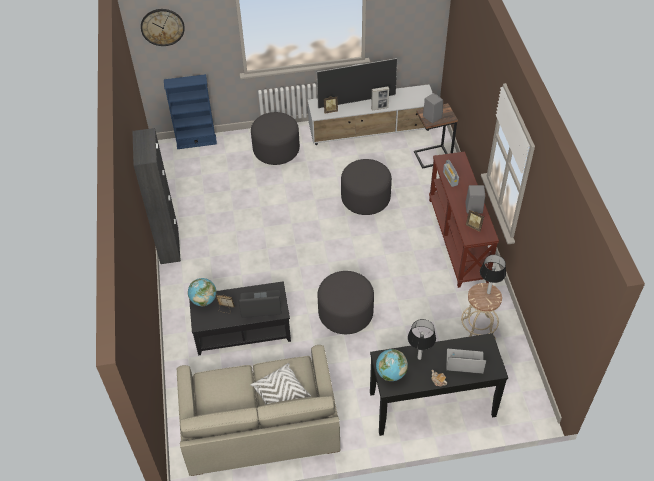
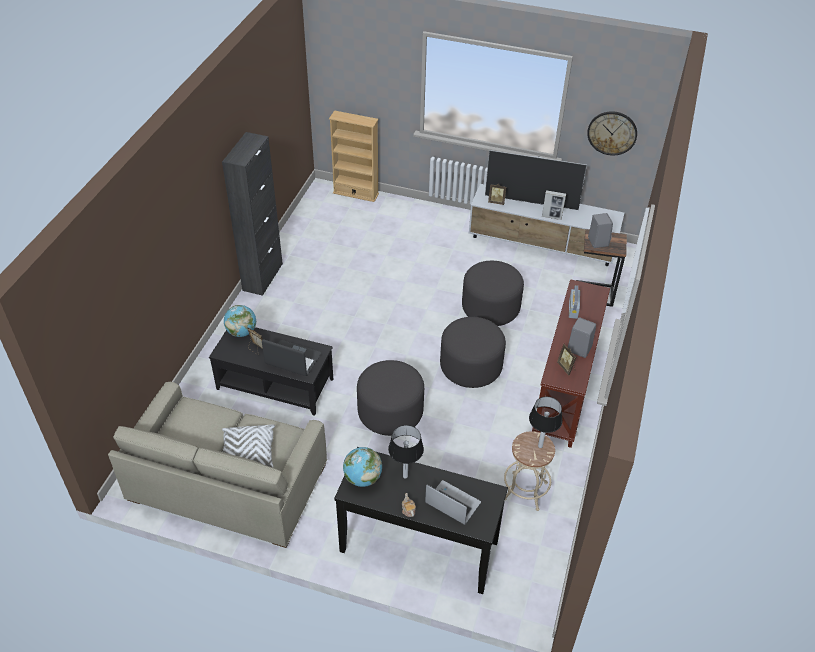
camera: 25 degrees right, 5 degrees down
(162, 27) = (342, 50): wall clock -> wall clock (612, 133)
(196, 142) = (356, 193): blue bookcase -> beige bookcase
(276, 150) = (429, 228): grey ottoman -> grey ottoman (471, 366)

